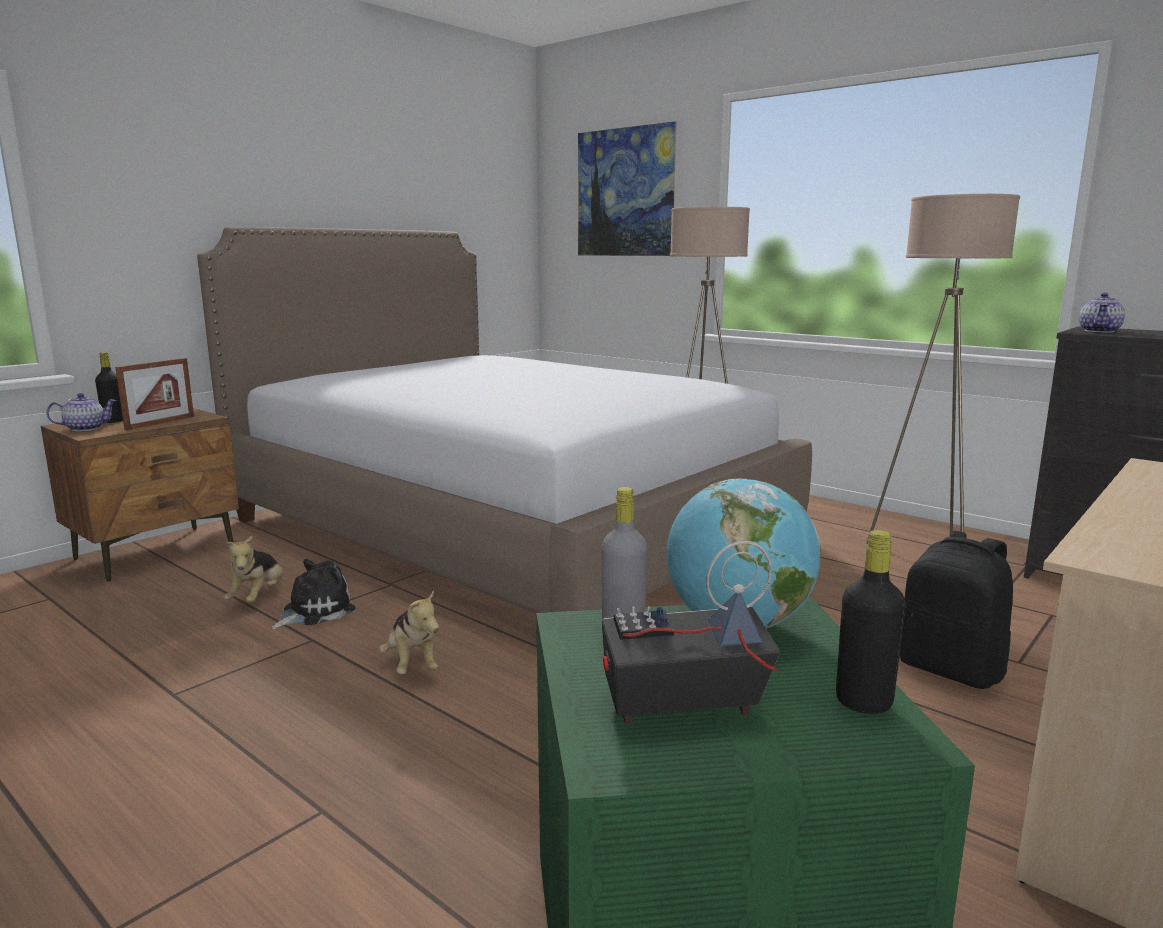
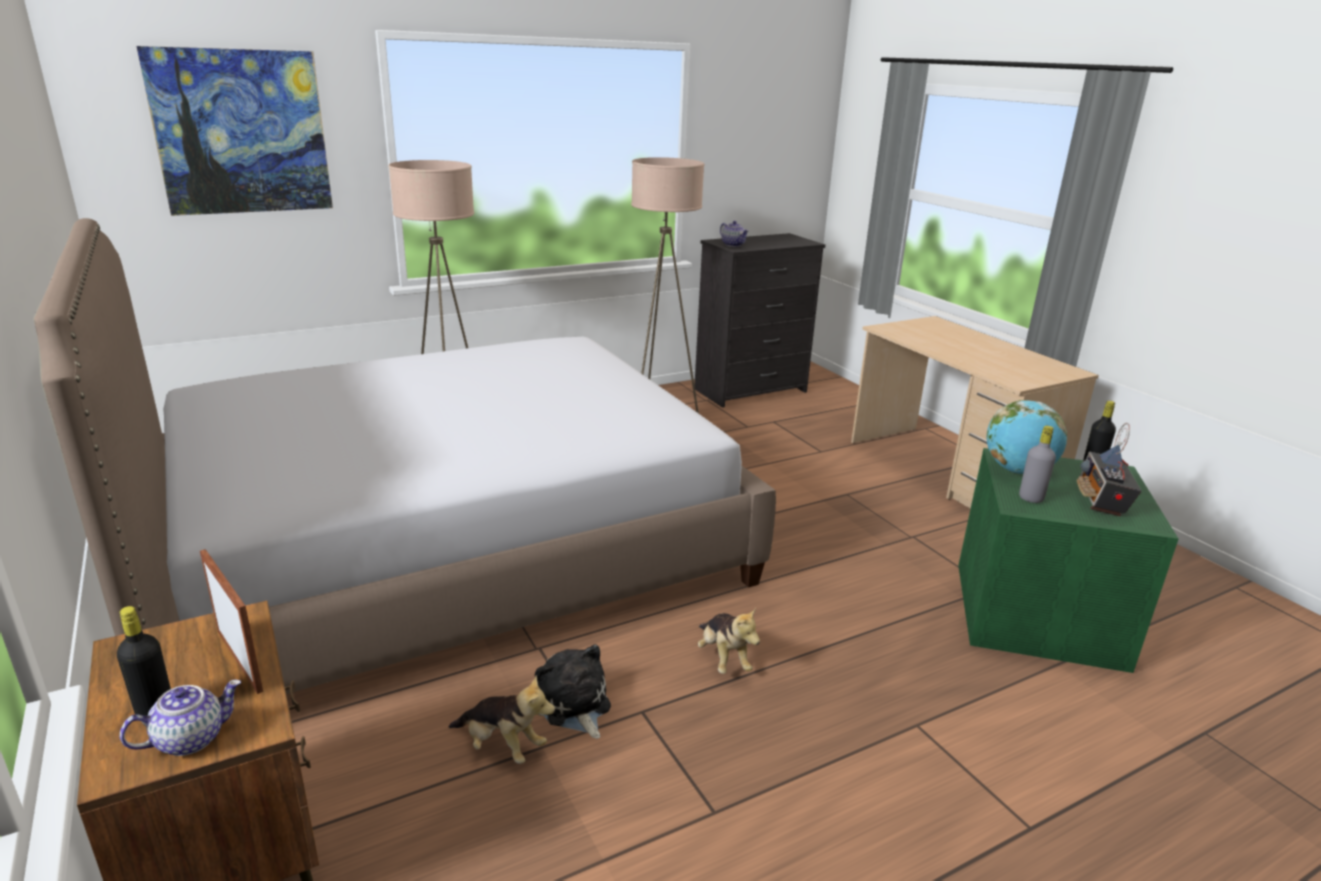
camera: 70 degrees left, 10 degrees up
(86, 428) = (191, 738): teapot -> teapot turned 60 degrees clockwise
(412, 665) = (723, 658): plush toy -> plush toy turned 75 degrees clockwise
(951, 669) = (821, 470): black backpack -> none

